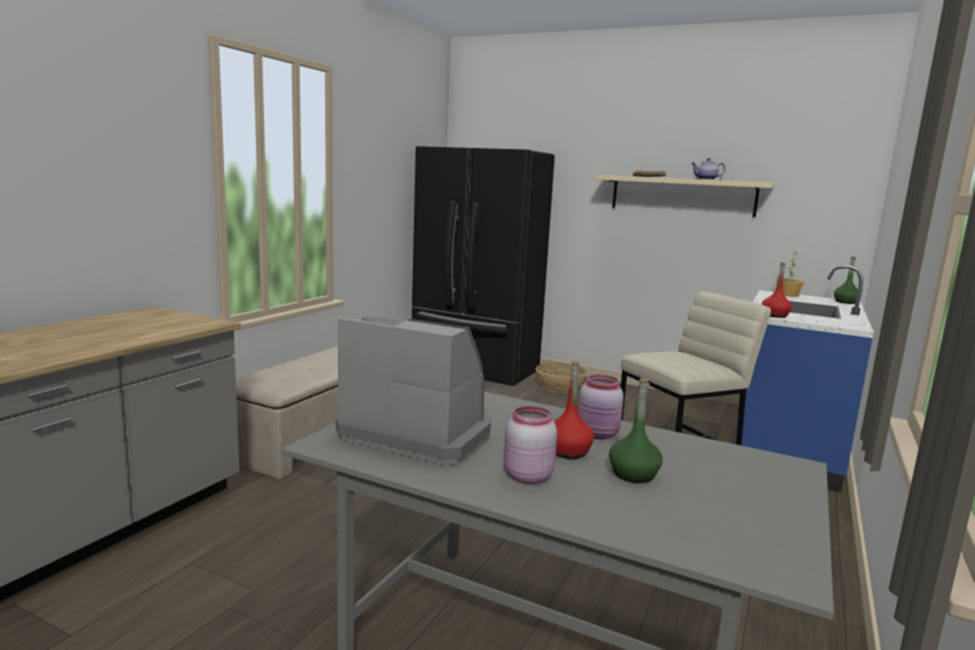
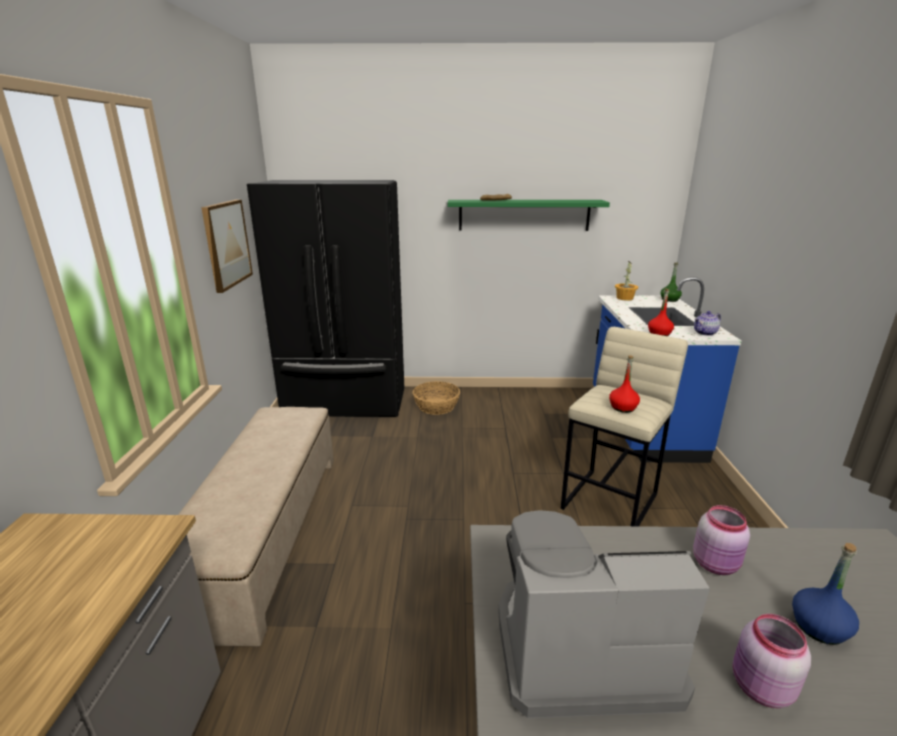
camera: 25 degrees left, 10 degrees up
(383, 191) = (226, 244): none -> picture
(568, 451) = (732, 612): red bottle -> red bottle (623, 407)
(633, 474) = (819, 627): green bottle -> blue bottle
(682, 195) = (524, 215): beige shelf -> green shelf
(706, 179) = (549, 200): teapot -> teapot (705, 333)

